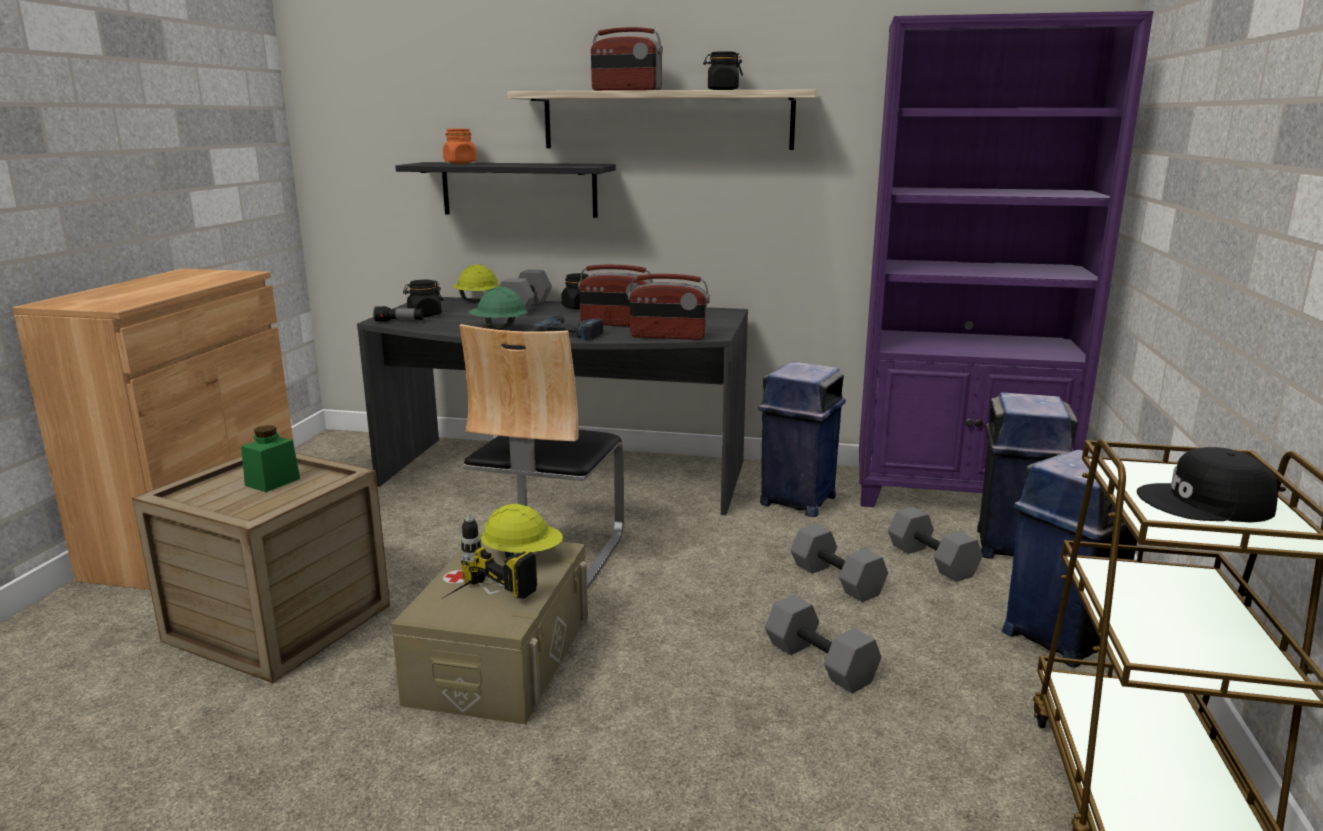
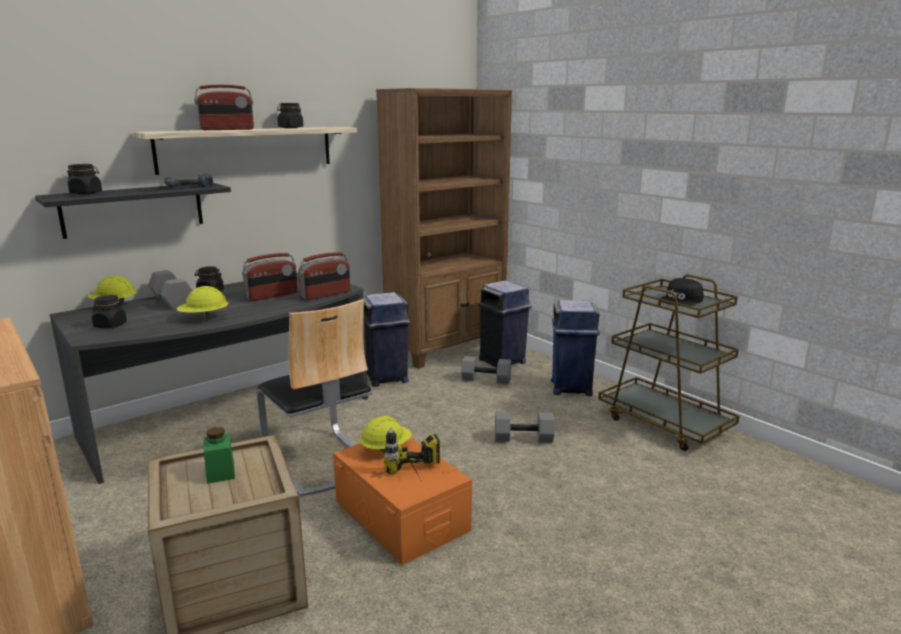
camera: 50 degrees left, 0 degrees up
(399, 321) = (107, 335): flashlight -> none
(460, 163) = (86, 193): orange jar -> black jar
(498, 328) = (204, 318): green hard hat -> yellow hard hat
(501, 657) = (401, 515): beige storage box -> orange storage box
(571, 333) = (264, 308): power drill -> power drill (188, 186)
(838, 580) = (469, 404): grey dumbbell -> none
(959, 496) = (447, 348): purple bookcase -> brown bookcase

